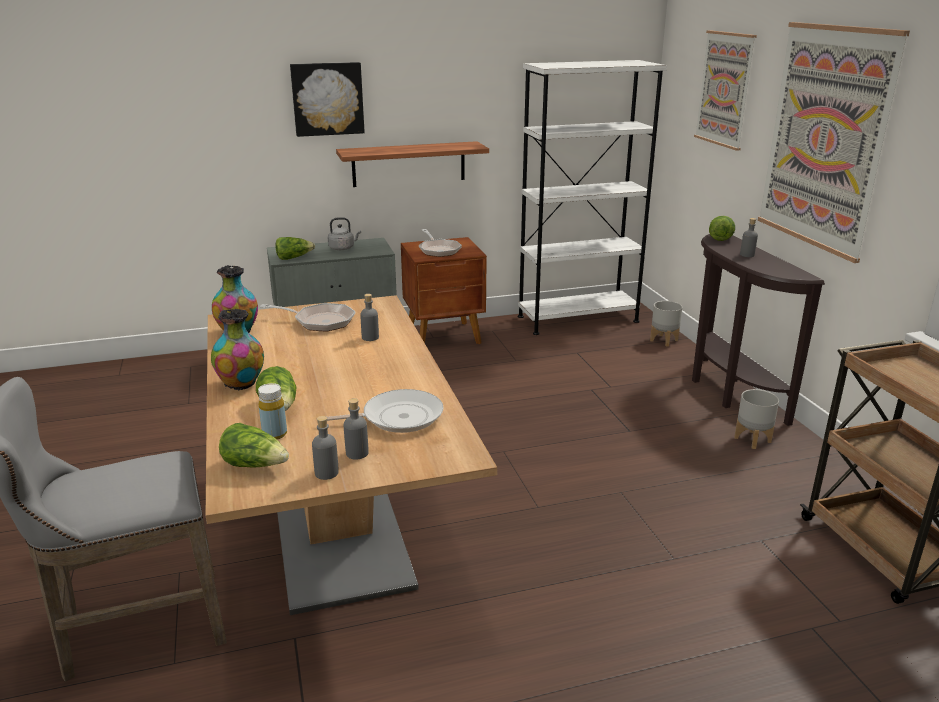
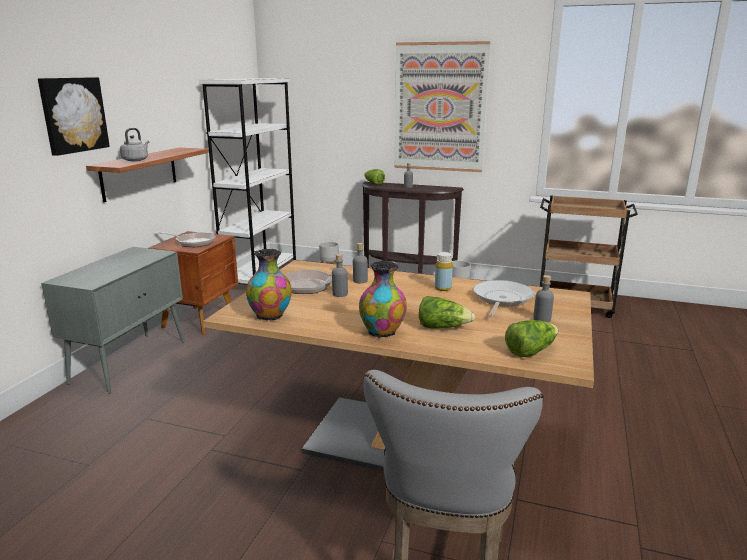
camera: 55 degrees left, 5 degrees down
(275, 434) = (487, 337): yellow bottle -> yellow bottle (443, 288)
(294, 258) = (98, 279): lettuce -> none
(326, 473) = (562, 332): grey bottle -> grey bottle (340, 294)
(343, 248) = (122, 261): grey kettle -> grey kettle (136, 160)
(725, 89) = (339, 90): picture -> none

